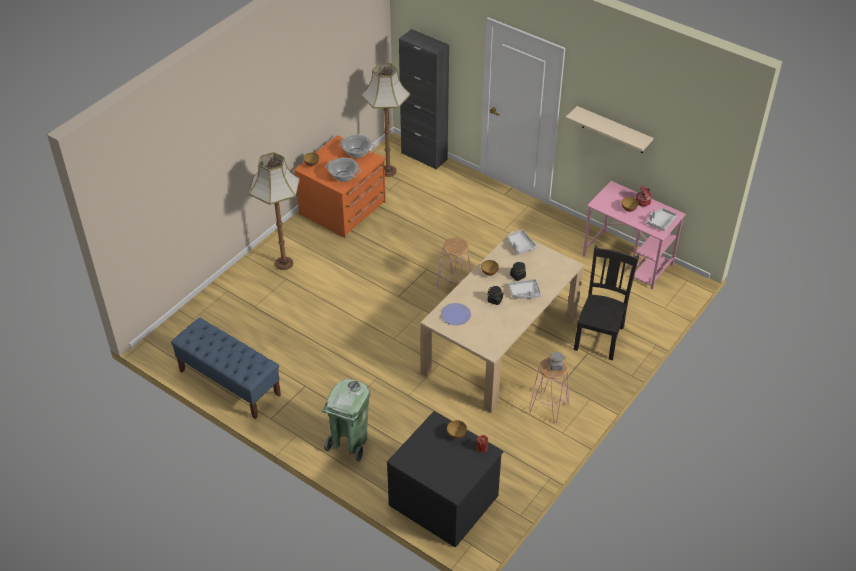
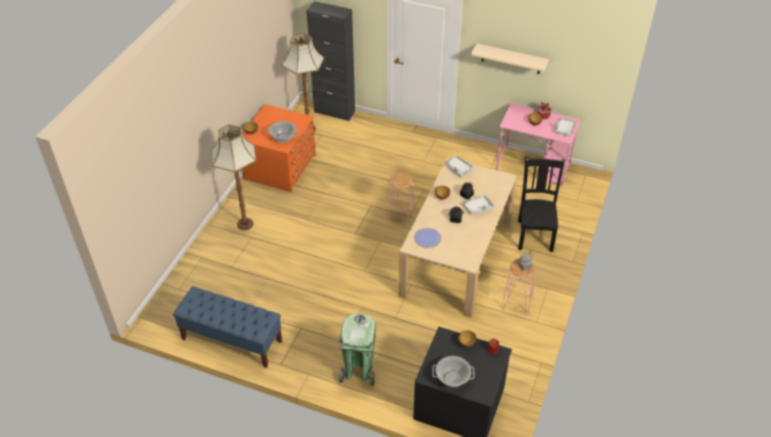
camera: 15 degrees left, 0 degrees up
(357, 153) = (287, 116): cooking pot -> cooking pot (452, 378)

